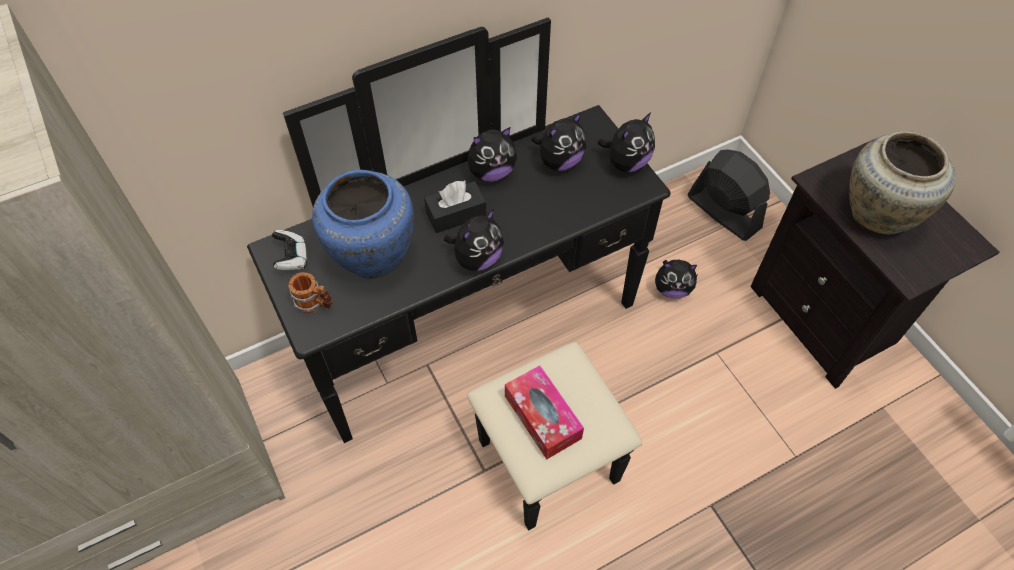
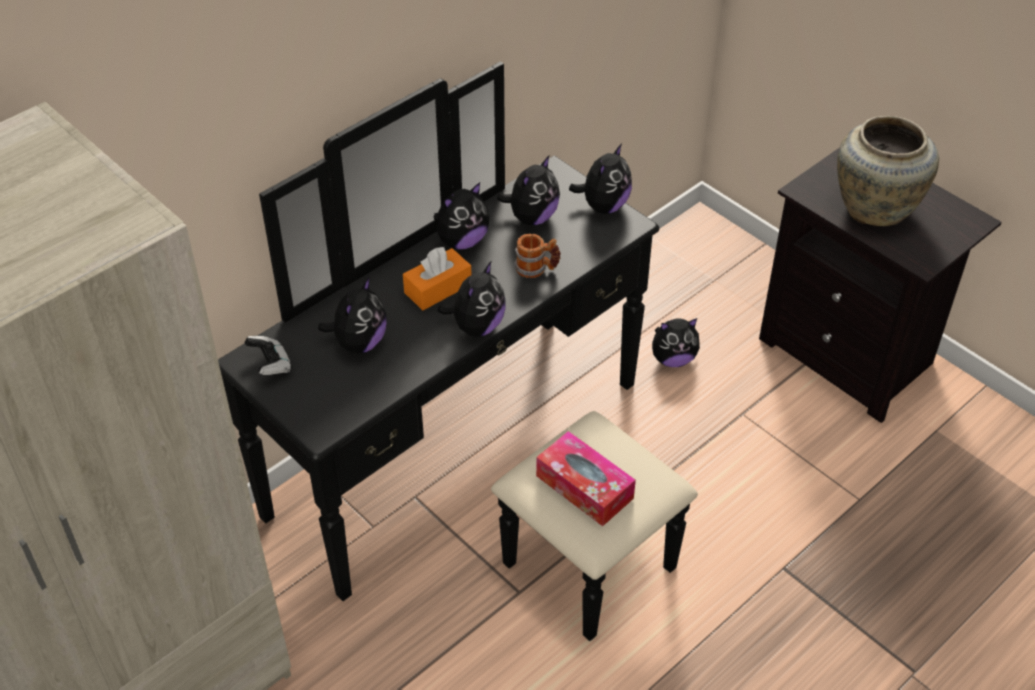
camera: 15 degrees left, 10 degrees down
(315, 304) = (314, 403): mug -> mug (537, 269)
(372, 252) = (359, 343): blue vase -> plush toy
(456, 214) = (438, 288): black tissue box -> orange tissue box
(723, 212) = (705, 267): black fan -> none

